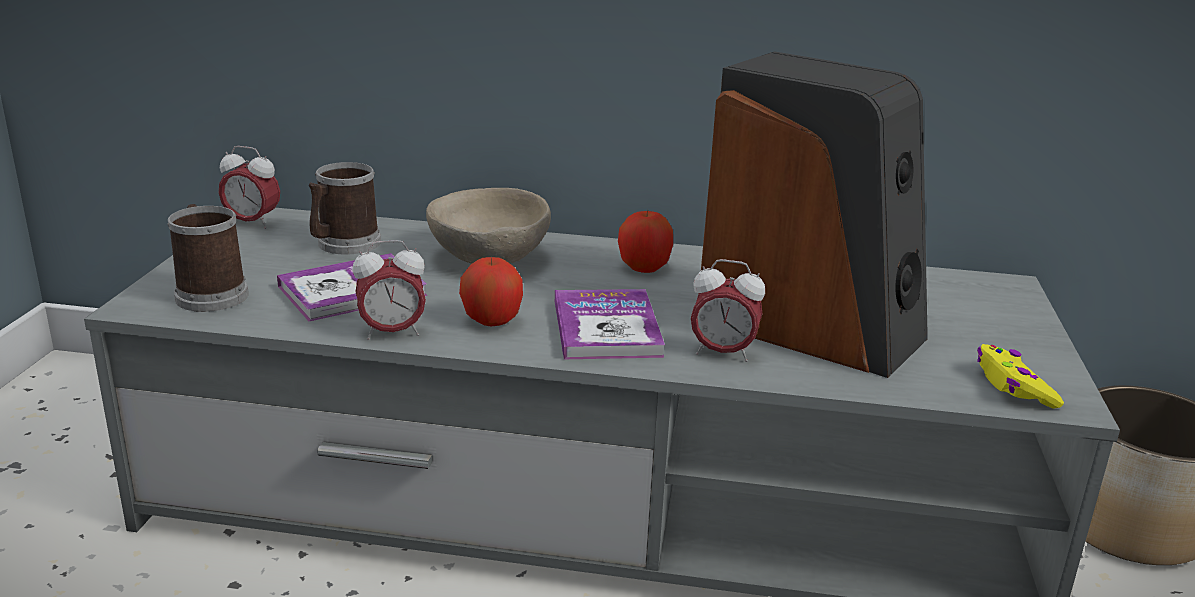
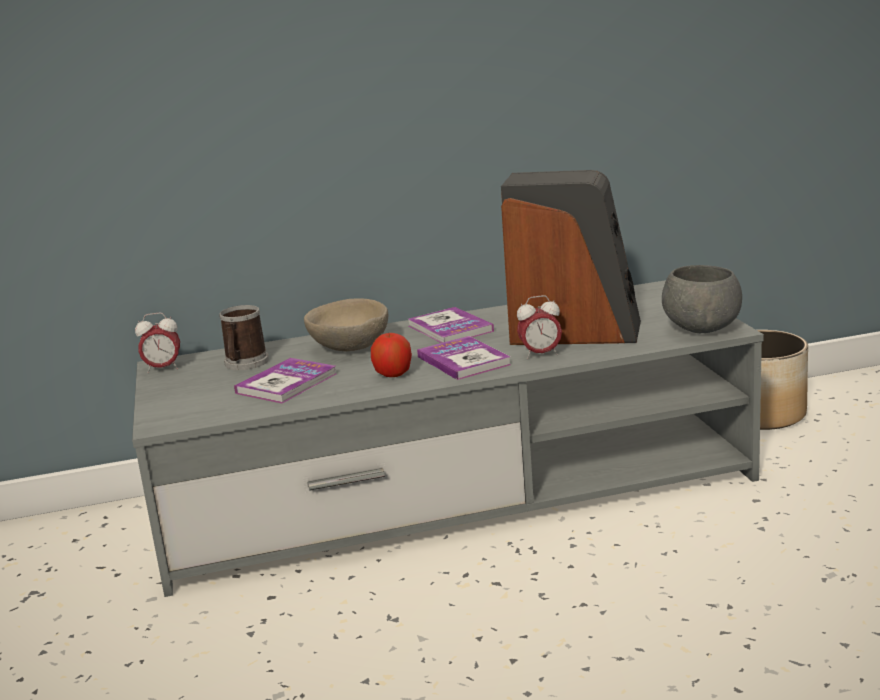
camera: 20 degrees left, 5 degrees down
(210, 293) = (195, 407): mug -> none
(392, 333) = (341, 395): alarm clock -> none
(644, 267) = (450, 328): apple -> book
(1013, 387) = (700, 330): yellow game controller -> grey bowl

